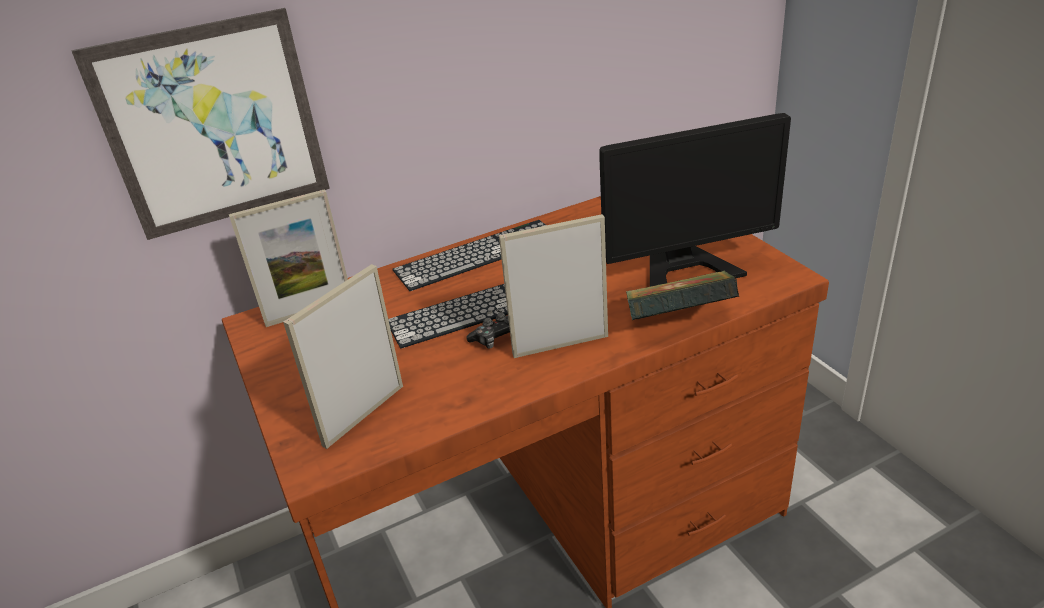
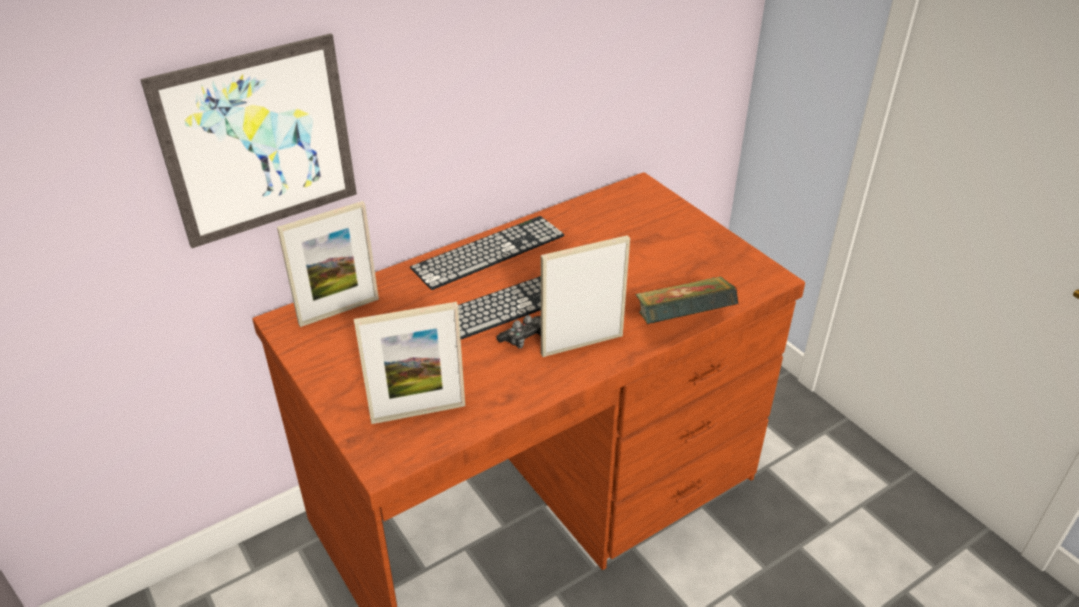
camera: 10 degrees left, 5 degrees up
(364, 415) = (418, 413): picture frame -> picture frame turned 135 degrees counterclockwise
(674, 255) = (670, 255): monitor -> none

